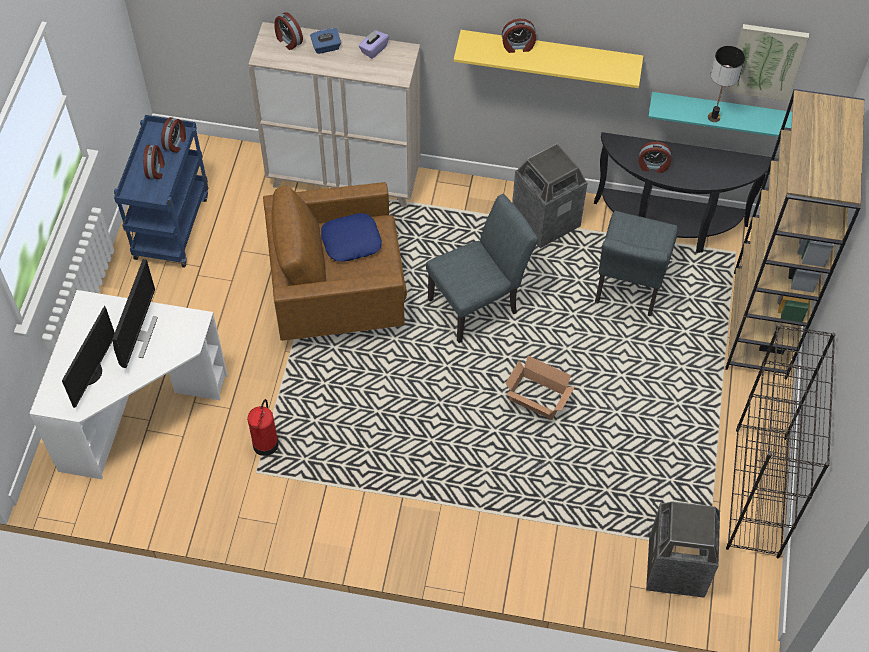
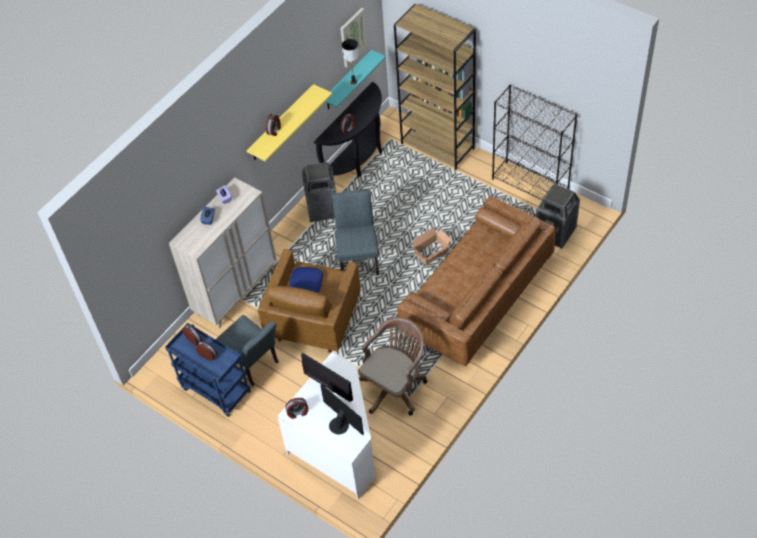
camera: 60 degrees left, 5 degrees down
(265, 445) = (395, 387): fire extinguisher -> brown office chair
(288, 40) = (192, 235): alarm clock -> alarm clock (298, 413)
(481, 496) = (477, 298): none -> brown sofa
(628, 288) = (386, 190): grey chair -> grey chair (253, 365)

